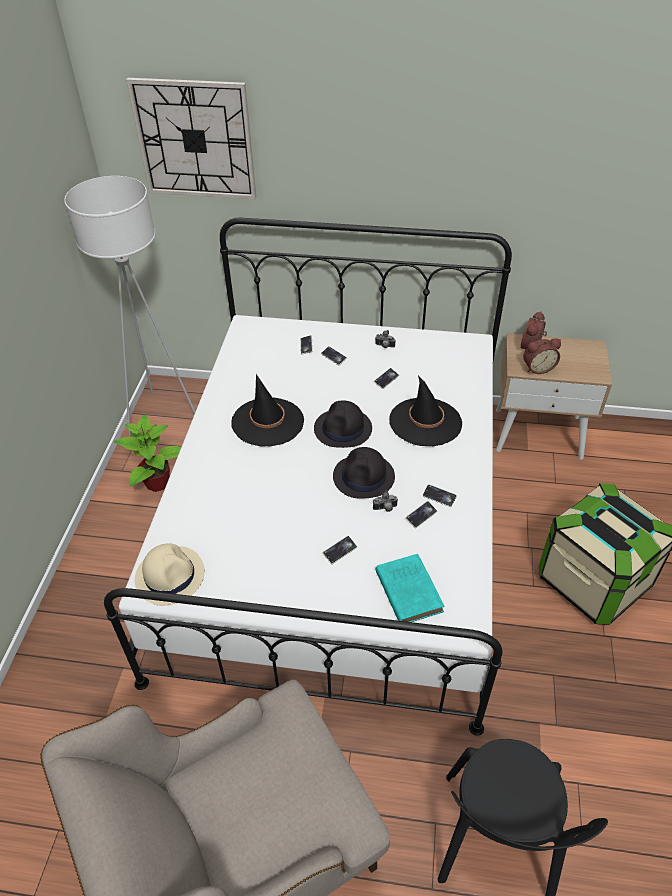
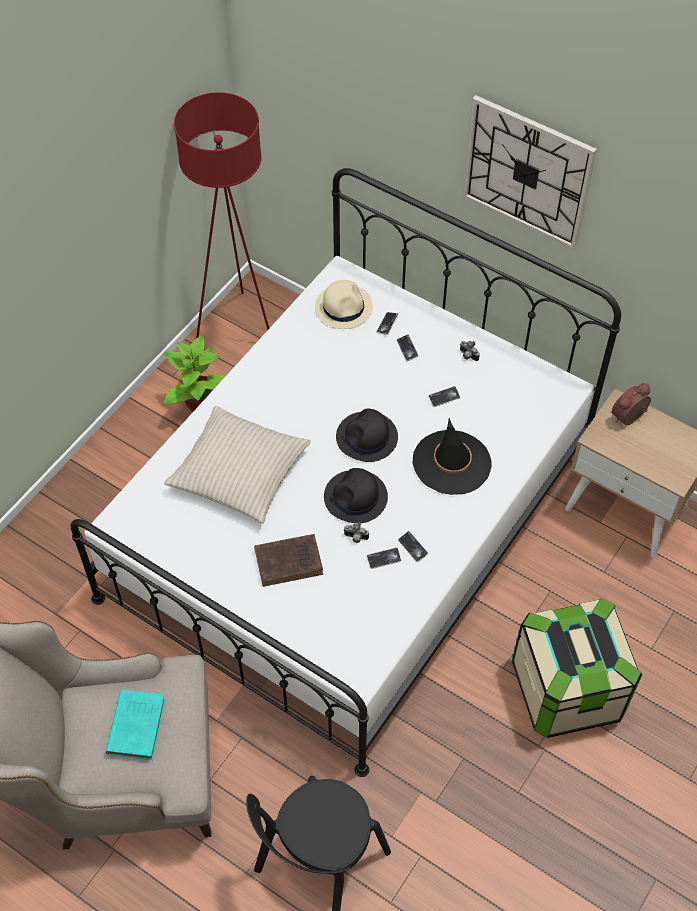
camera: 25 degrees right, 10 degrees up
(161, 415) = (238, 326): white floor lamp -> red floor lamp
(170, 575) = (137, 521): beige hat -> beige hat (343, 307)
(195, 140) = (326, 84): wall clock -> wall clock (527, 172)
(246, 495) = (239, 472): none -> beige pillow
(268, 422) = (300, 401): black hat -> none
(340, 551) = (290, 561): phone -> brown book
(408, 590) = (327, 623): turquoise book -> turquoise book (137, 724)
(537, 368) = (617, 445): alarm clock -> none

